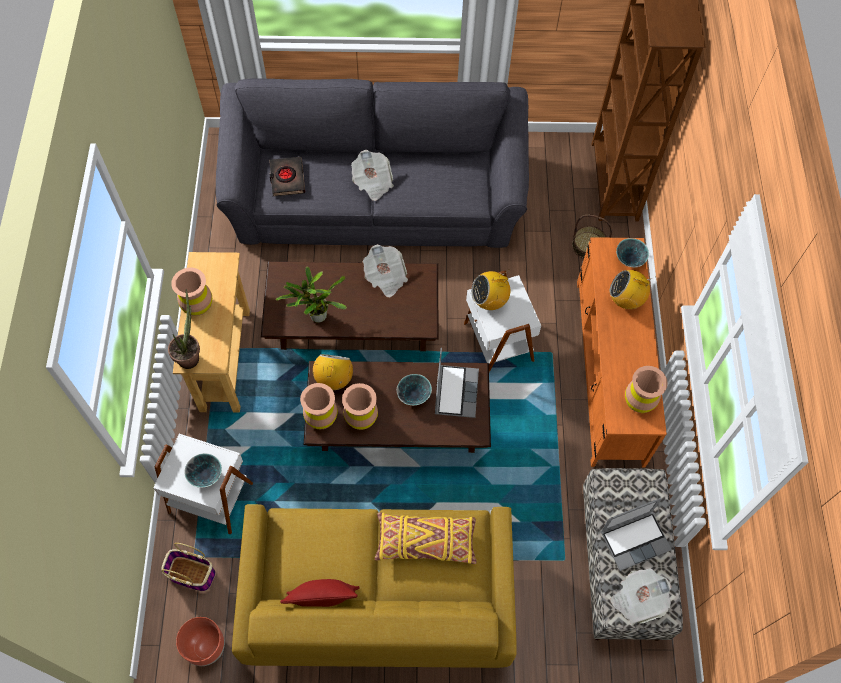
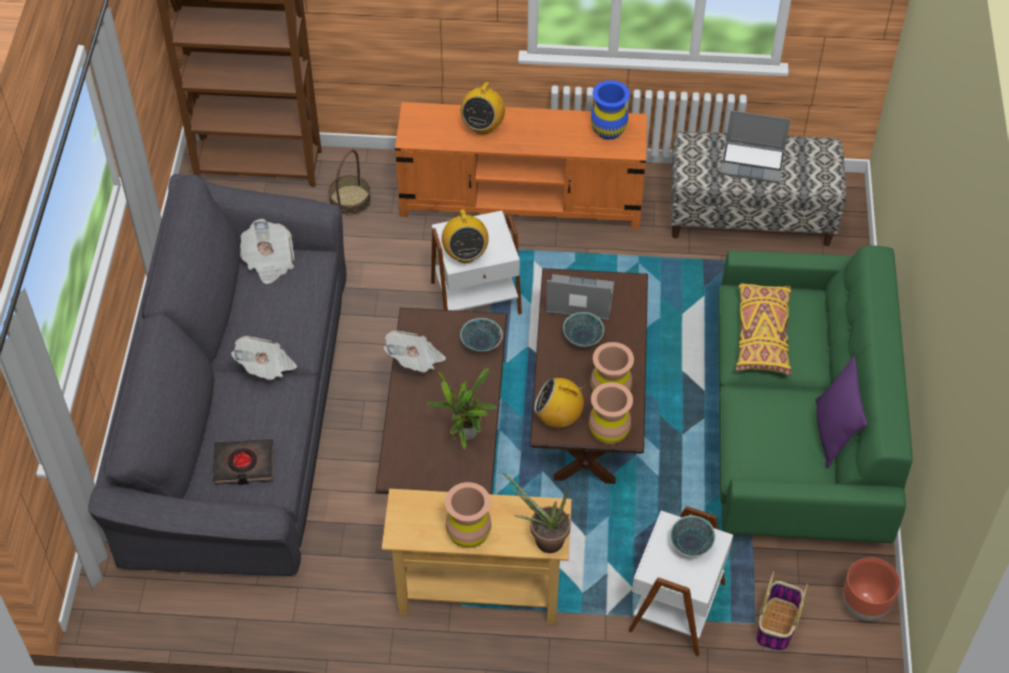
camera: 85 degrees left, 10 degrees down
(323, 600) = (833, 433): red pillow -> purple pillow
(377, 598) = (796, 432): yellow sofa -> green sofa
(629, 259) = (429, 117): bowl -> bowl (481, 345)
(635, 539) = (753, 162): laptop -> laptop turned 120 degrees clockwise
(637, 599) = (815, 168): newspaper -> newspaper (269, 261)
(639, 401) = (608, 130): brown vase -> blue vase

